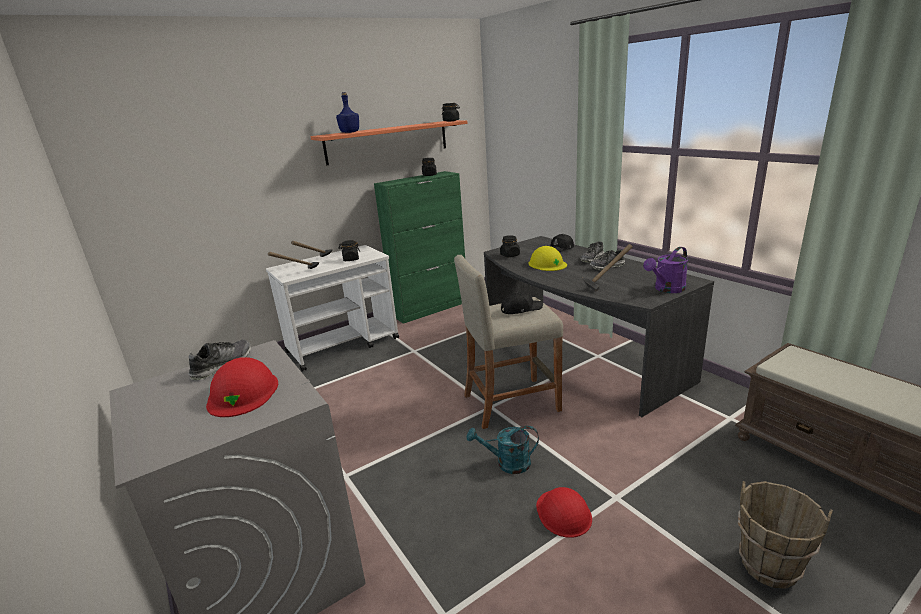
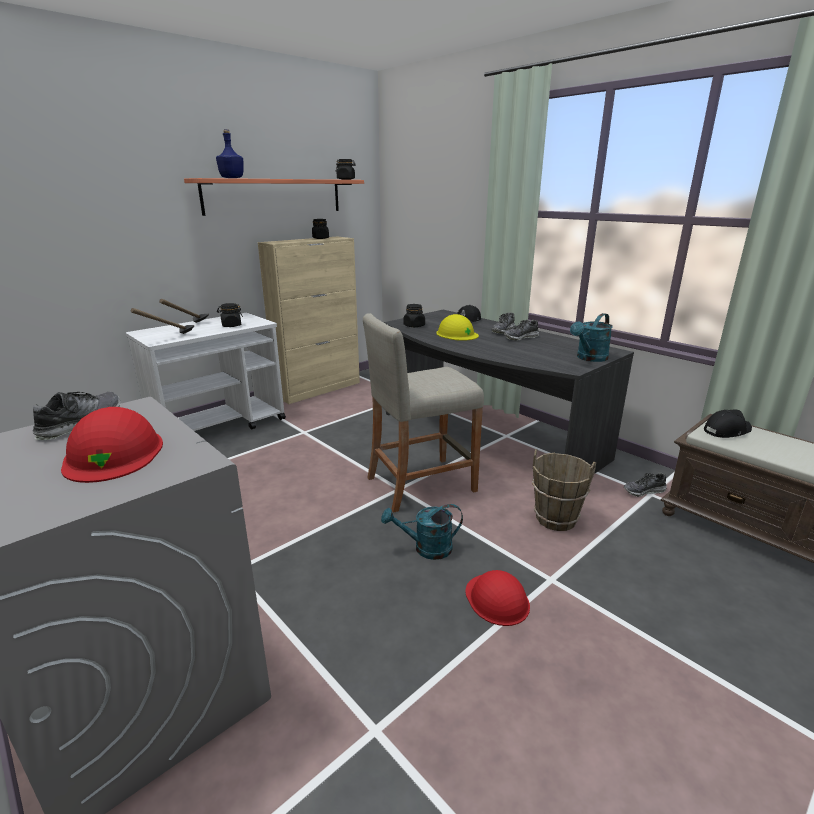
camera: 10 degrees left, 0 degrees up
(431, 308) = (319, 389): green cabinet -> beige cabinet
(521, 309) = (436, 377): black cap -> black cap (726, 430)
(606, 284) = (525, 353): hammer -> none
(666, 289) = (589, 358): purple watering can -> turquoise watering can
(724, 414) = (644, 491): none -> shoe
(768, 565) = (721, 642): brown bucket -> brown bucket (555, 518)

